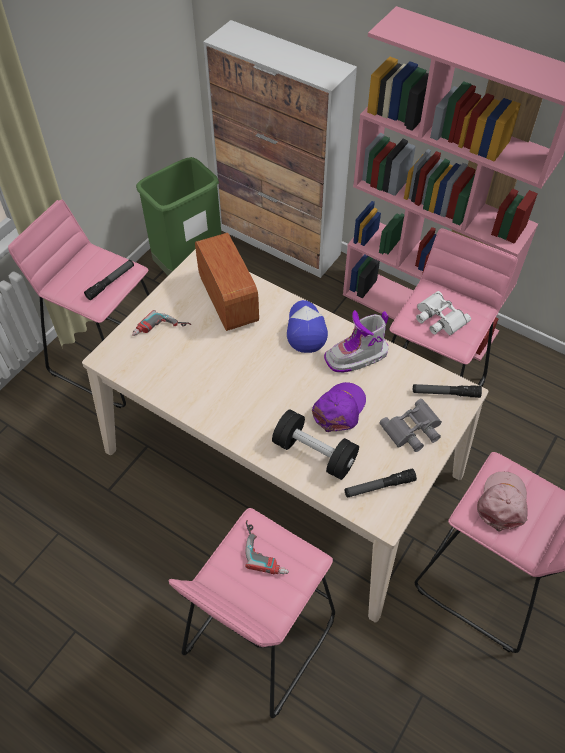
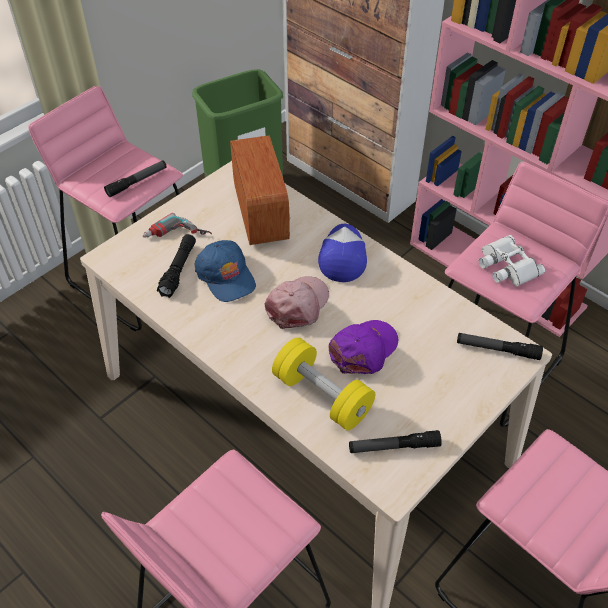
camera: 10 degrees right, 5 degrees down
(170, 361) = (178, 270): none -> black flashlight
(212, 360) = (226, 276): none -> blue cap
(266, 549) = (241, 501): power drill -> none
(314, 453) = (322, 396): black dumbbell -> yellow dumbbell
(357, 357) = (397, 294): boot -> none
(413, 430) = (449, 387): grey binoculars -> none
(502, 503) = (549, 492): pink cap -> pink cap (298, 305)

